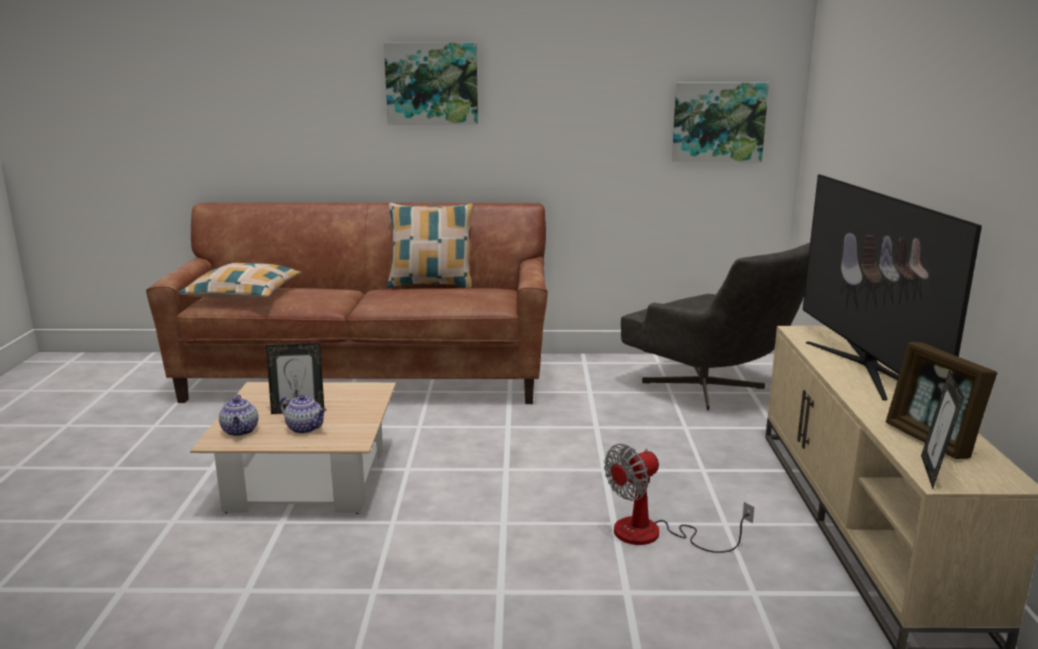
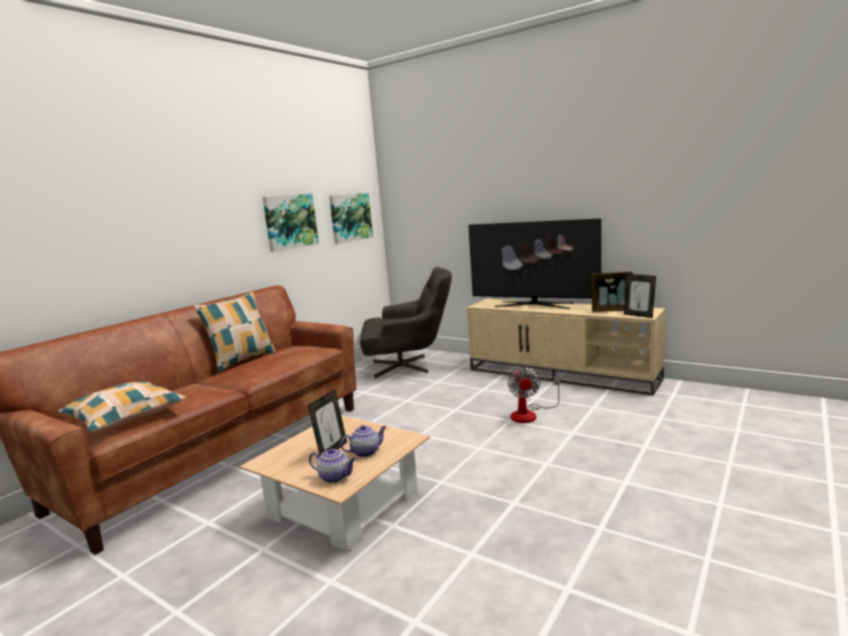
camera: 55 degrees left, 5 degrees down
(432, 83) = (191, 207): picture -> picture (290, 221)

